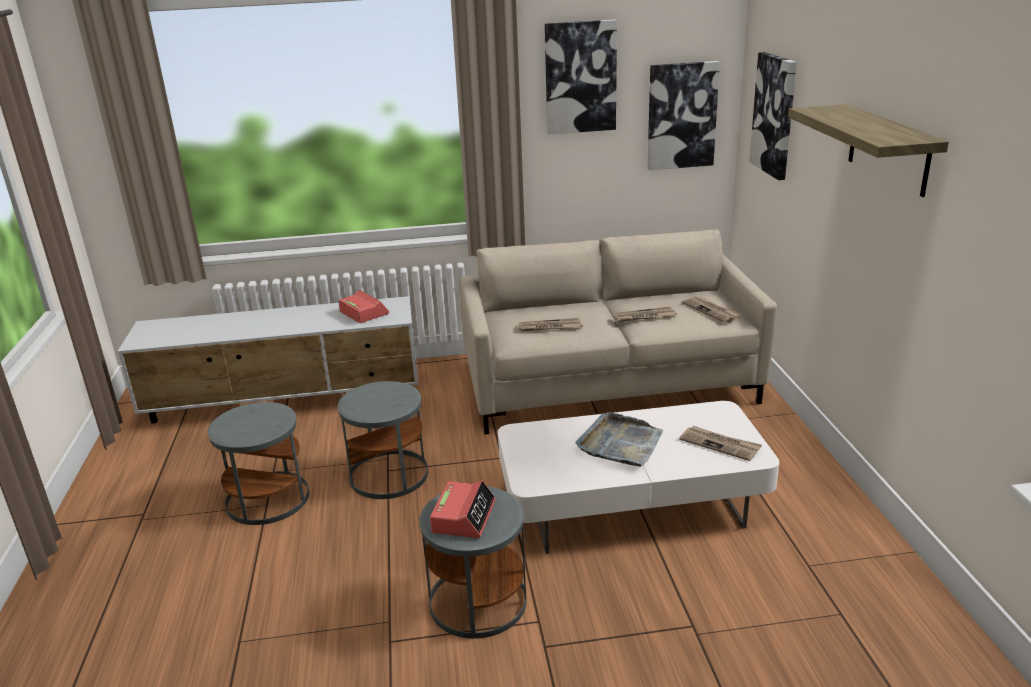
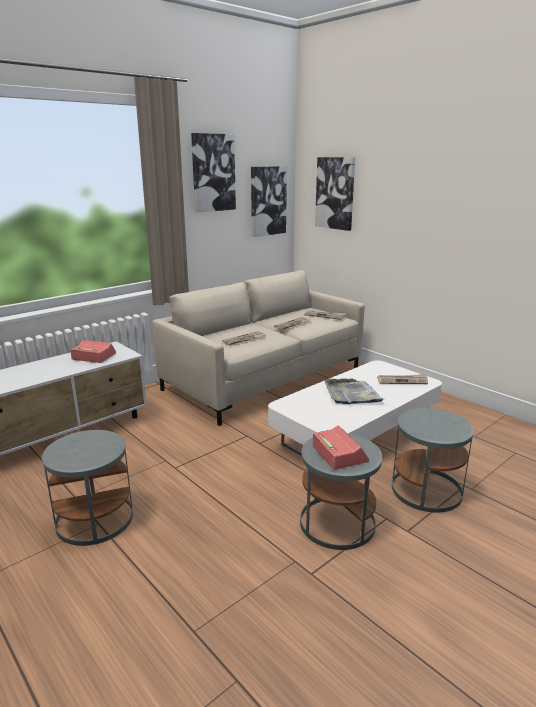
camera: 35 degrees left, 5 degrees down
(389, 475) = (180, 470): grey side table -> grey side table (426, 490)
(888, 149) = (452, 191): shelf -> none

